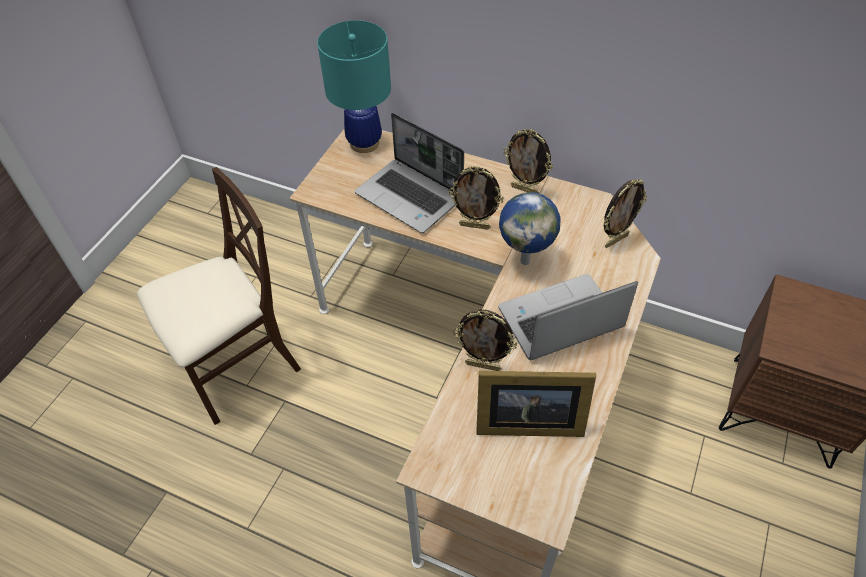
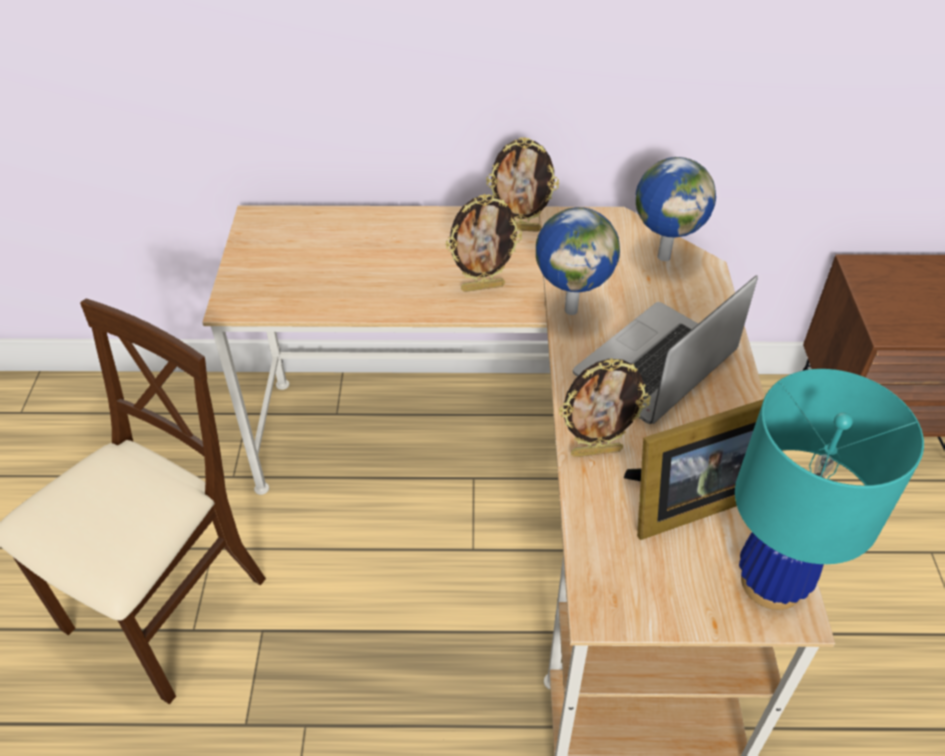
camera: 25 degrees left, 5 degrees down
(364, 143) = (274, 227): turquoise table lamp -> turquoise table lamp (771, 583)
(411, 197) = (377, 275): laptop -> none
(615, 240) = (663, 256): picture frame -> globe

